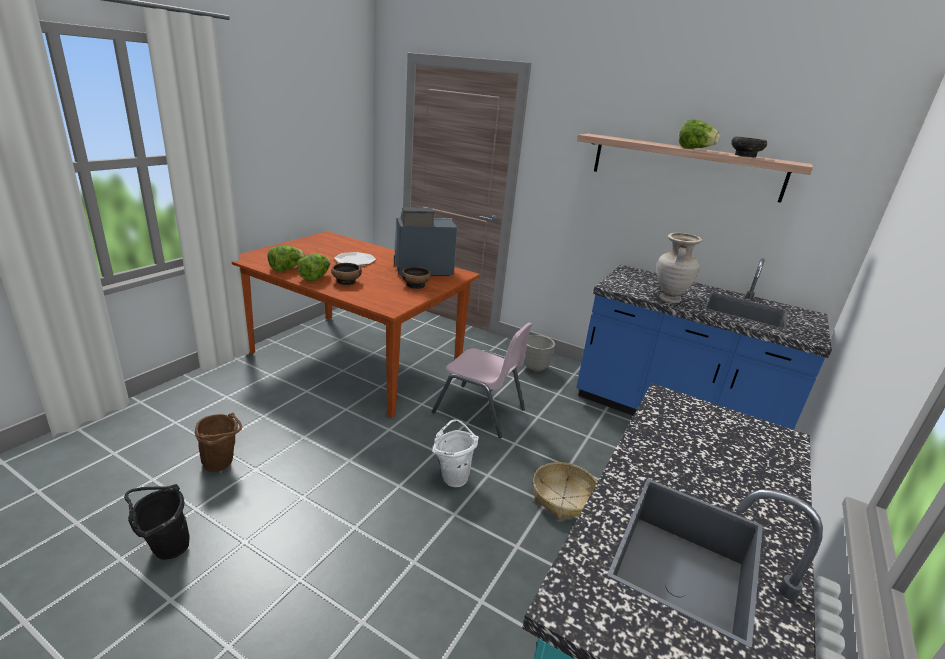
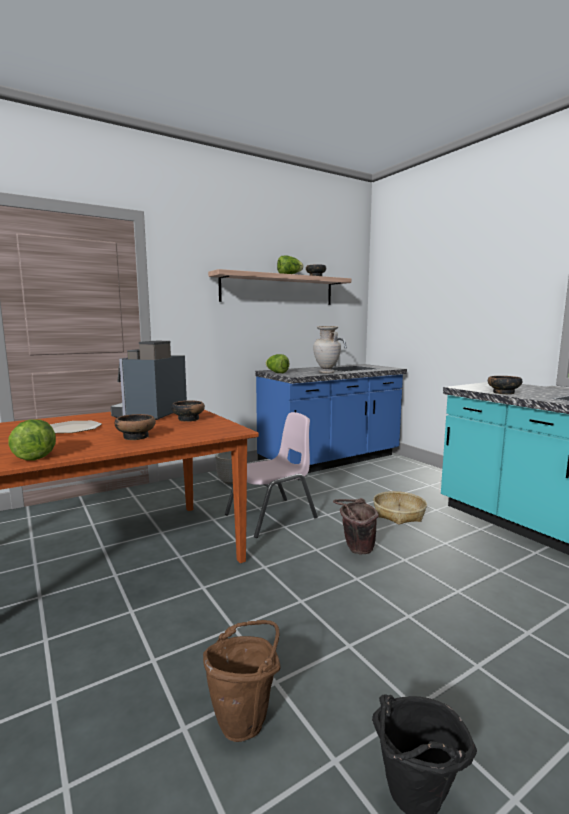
camera: 60 degrees left, 15 degrees down
(315, 277) = (98, 446): lettuce -> lettuce (276, 372)
(453, 476) = (355, 549): white bucket -> brown bucket
(649, 432) = (503, 393): none -> bowl

